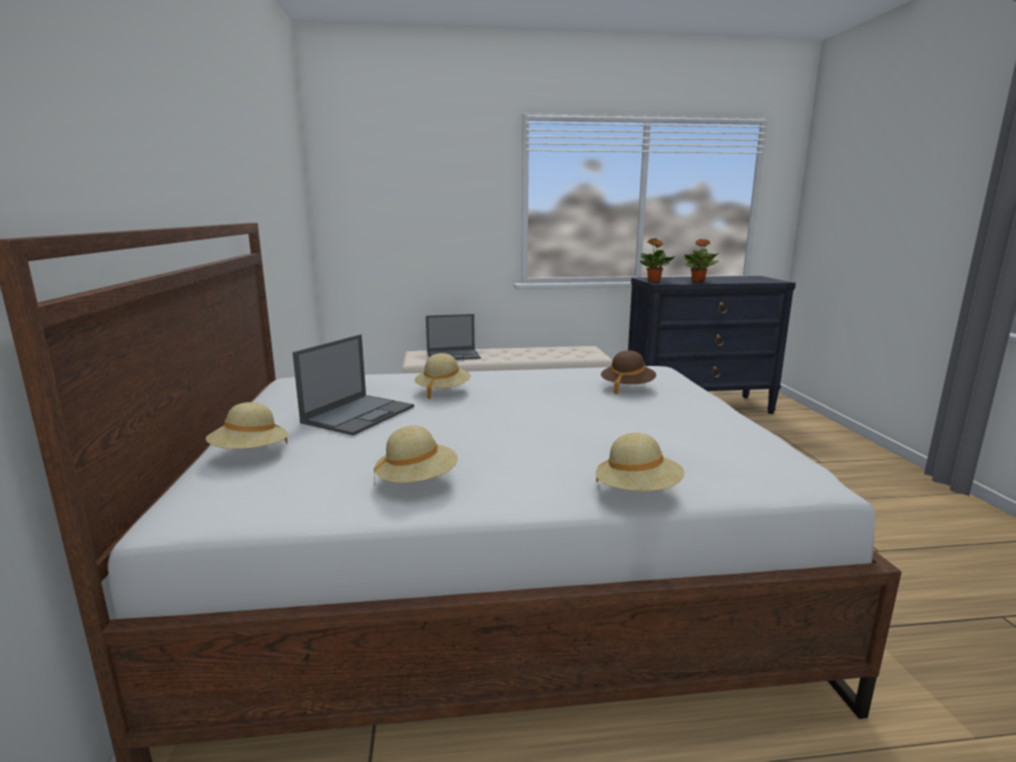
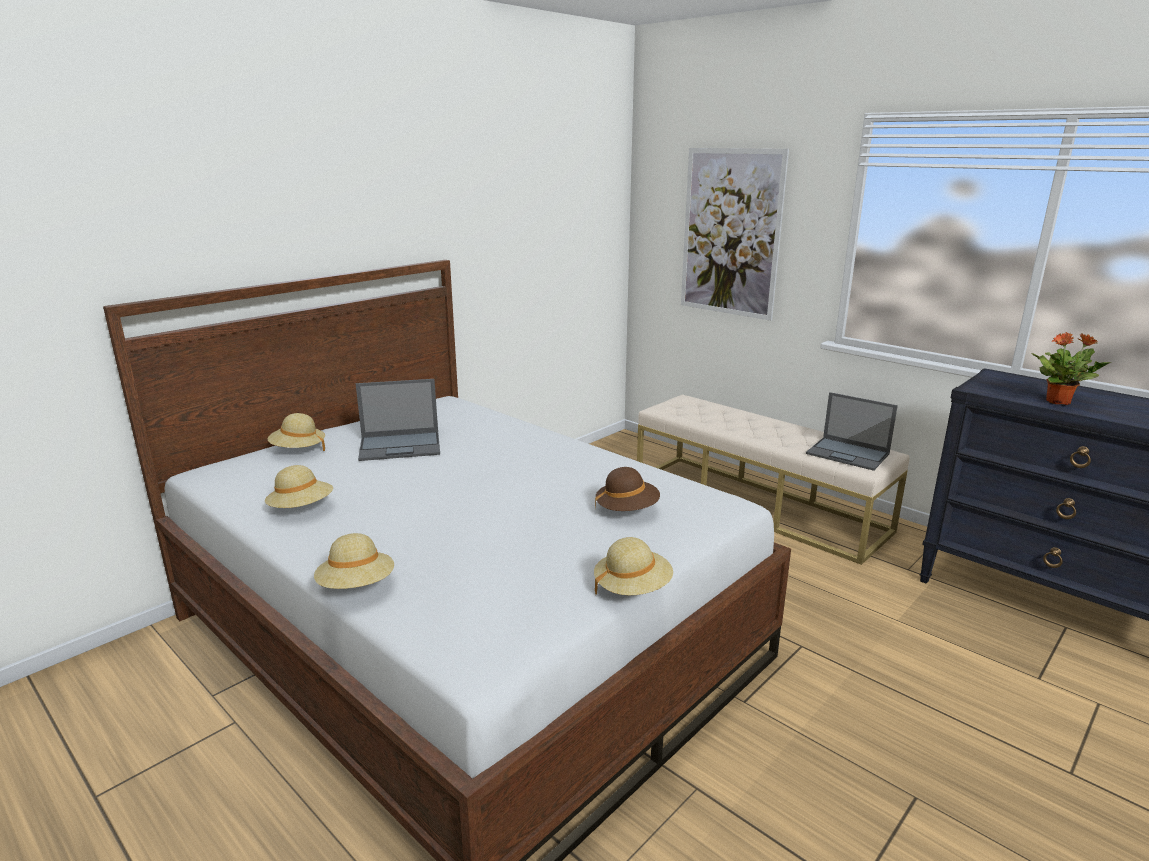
camera: 50 degrees right, 5 degrees up
(422, 209) = (731, 233): none -> picture
(443, 391) = (492, 448): beige hat -> beige hat (632, 588)
(454, 355) = (706, 413): laptop -> laptop (848, 454)
(654, 281) = (984, 383): potted plant -> none

